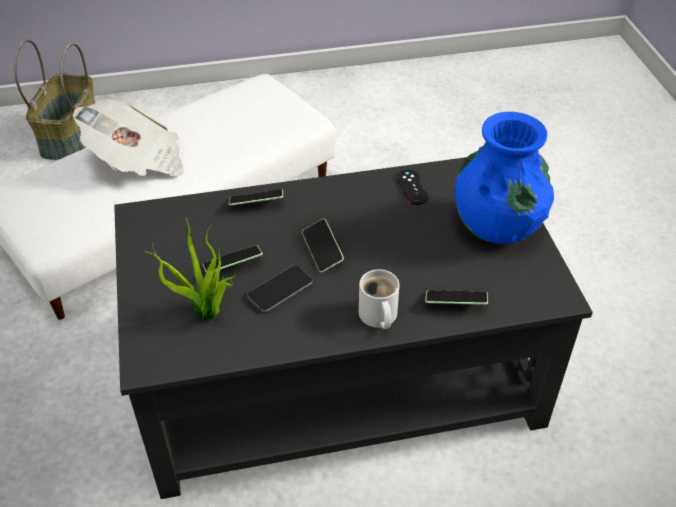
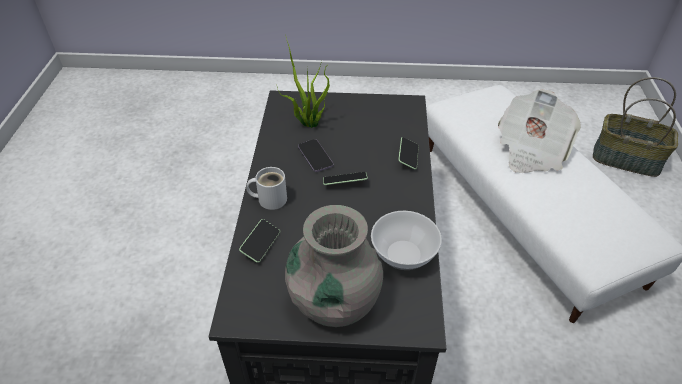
camera: 105 degrees right, 0 degrees up
(233, 265) = (347, 139): phone -> none
(412, 187) = (404, 254): black game controller -> bowl
(497, 226) = (335, 301): blue vase -> grey vase

